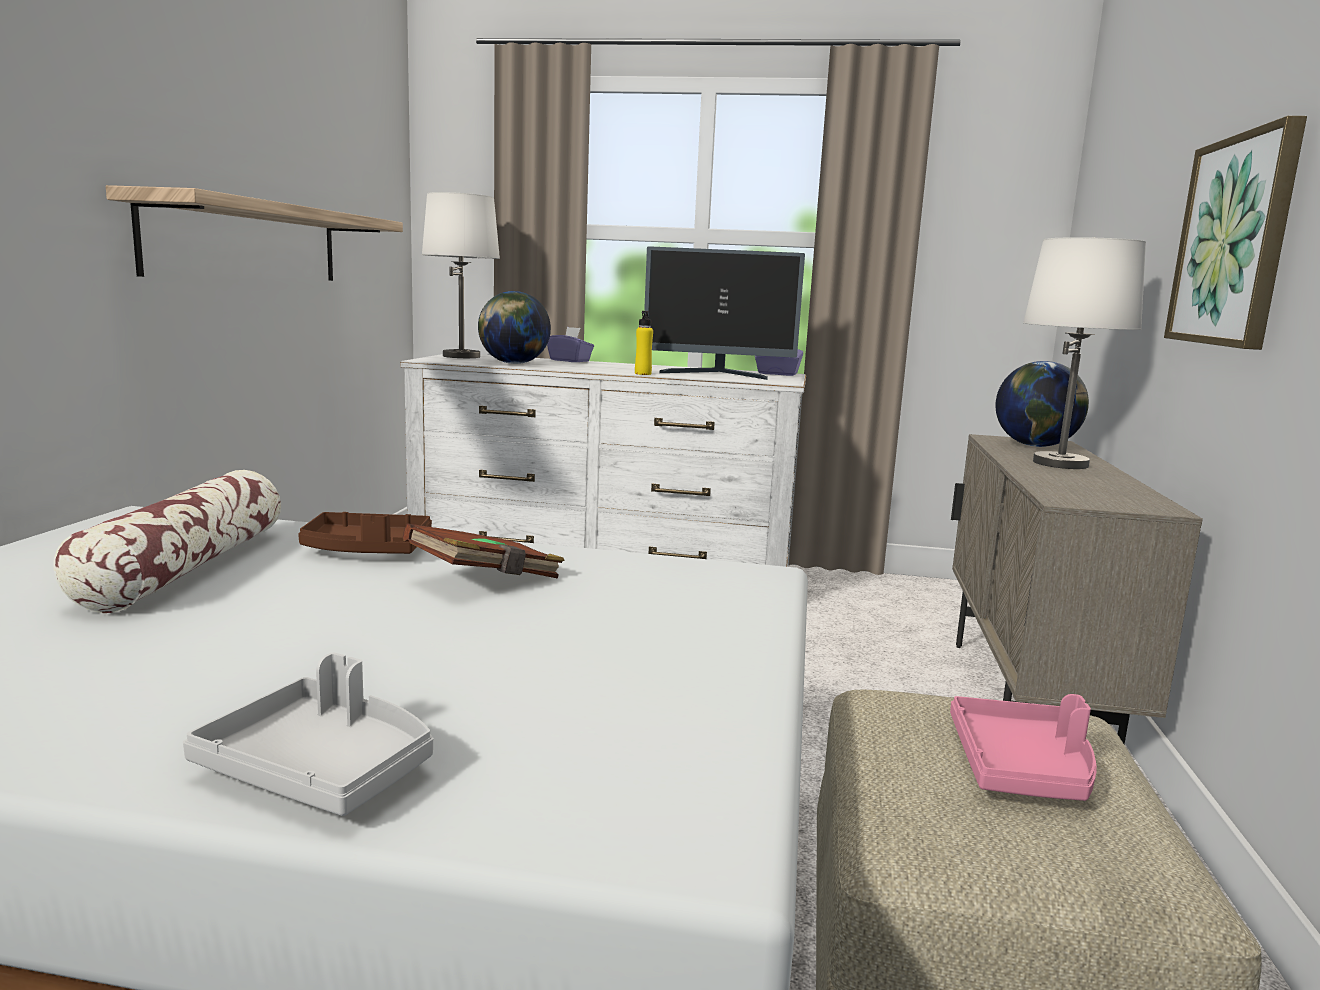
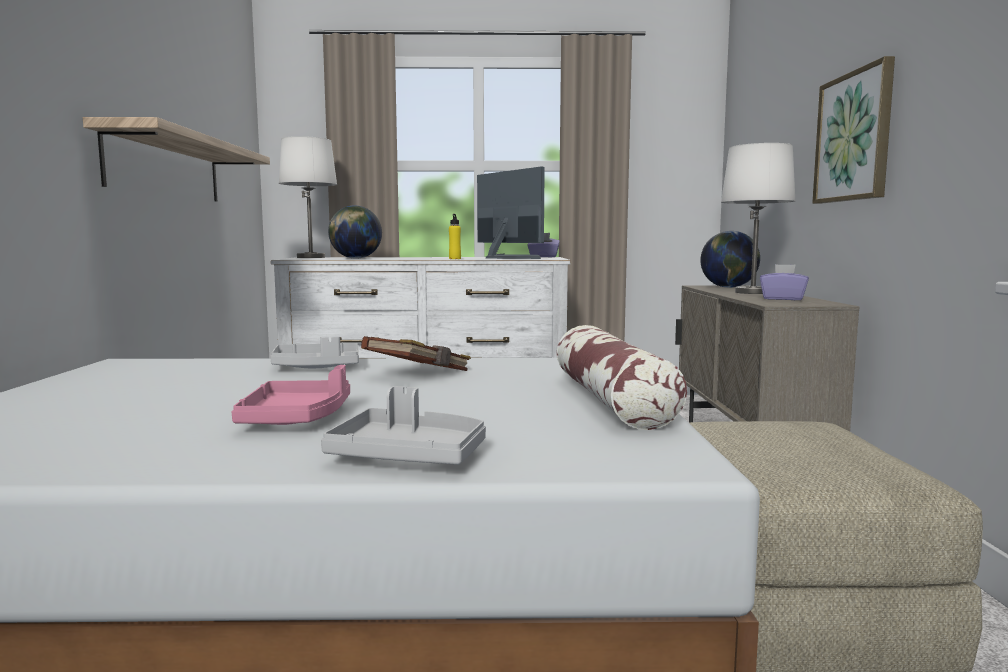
camera: 10 degrees left, 5 degrees down
(186, 568) = (193, 383): pillow -> pillow (611, 400)
(366, 550) = (317, 367): brown tray -> grey tray
(570, 361) = (392, 257): purple tissue box -> purple tissue box (782, 299)
(718, 374) = (505, 258): monitor -> monitor turned 120 degrees counterclockwise
(1022, 768) = (807, 444): pink tray -> pink tray (297, 418)

